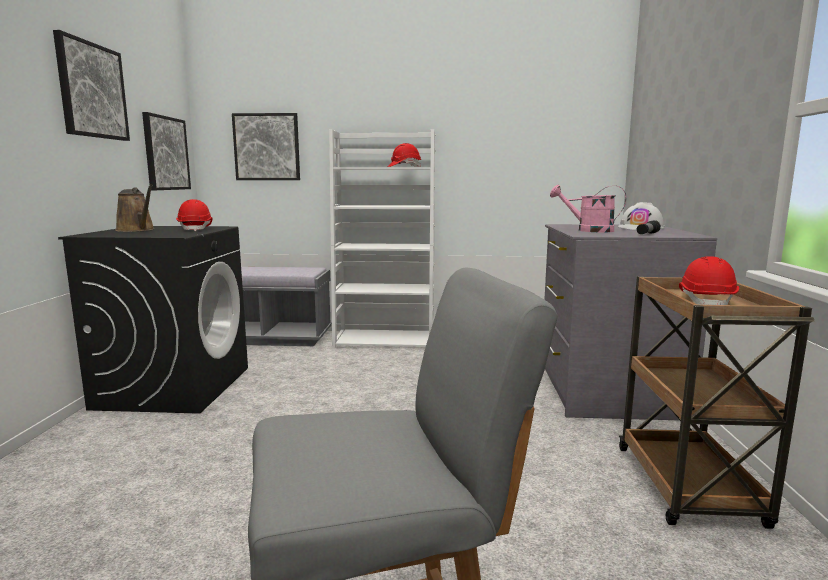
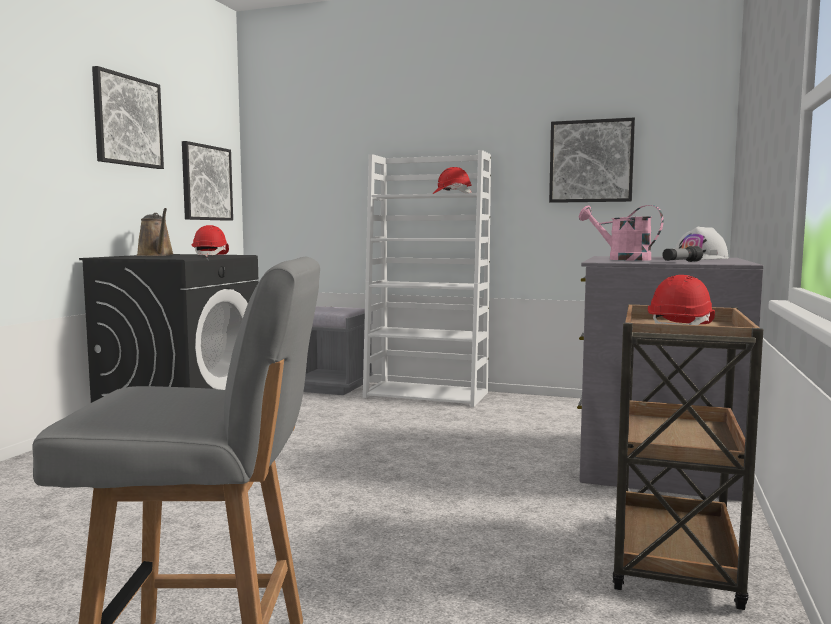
camera: 15 degrees right, 5 degrees down
(267, 147) = (312, 175): picture -> picture (591, 161)

